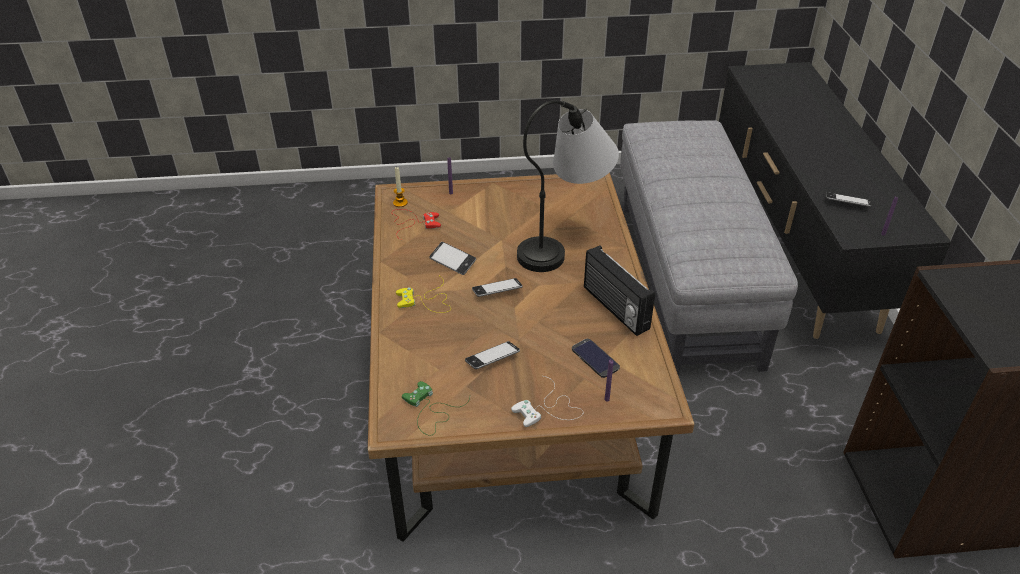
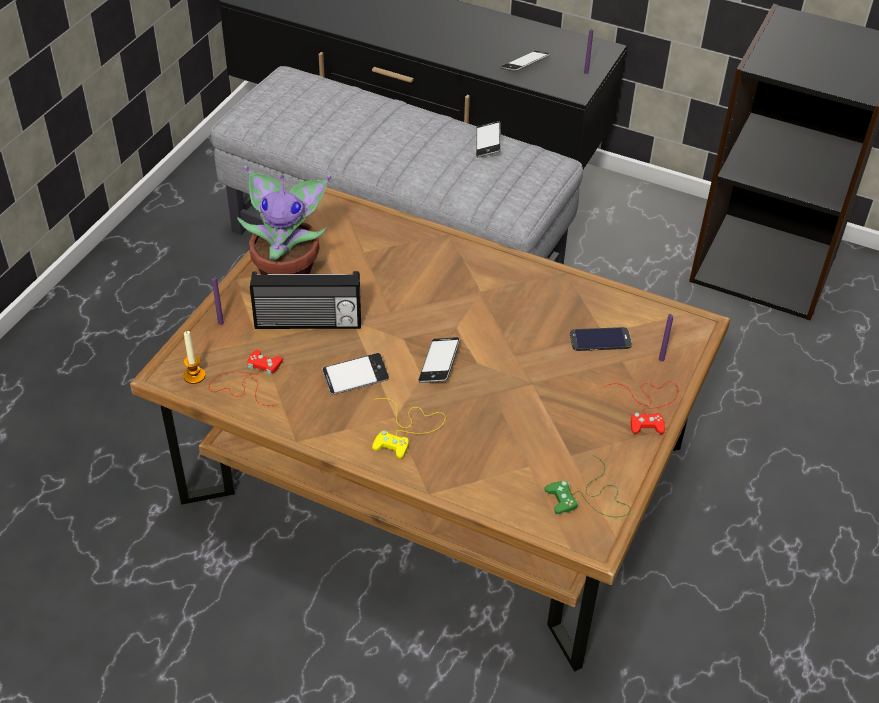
camera: 60 degrees left, 5 degrees up
(492, 358) = (544, 415): phone -> phone (488, 143)
(519, 197) = (288, 271): none -> potted plant
(548, 409) = (648, 405): white game controller -> red game controller
(565, 244) = (406, 275): table lamp -> none
(614, 308) = (540, 290): radio -> radio (308, 323)

